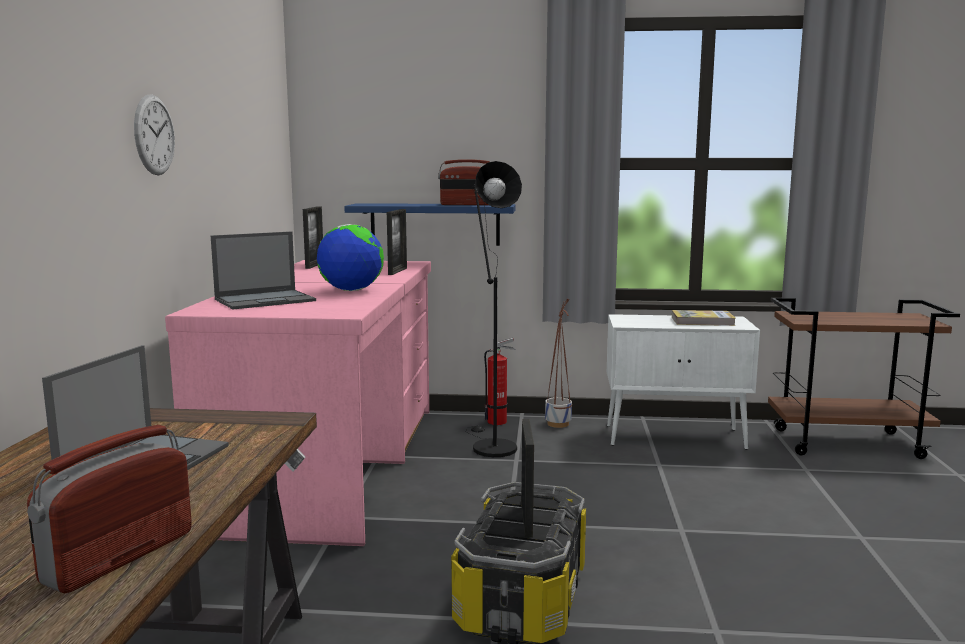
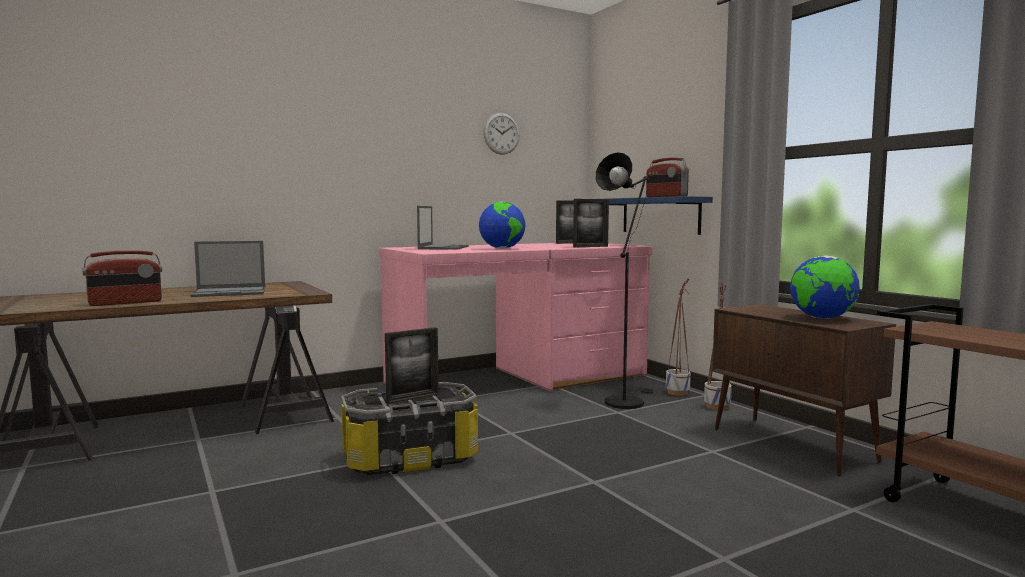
camera: 55 degrees right, 5 degrees down
(118, 557) = (125, 303): radio -> radio turned 150 degrees clockwise
(154, 135) = (393, 146): wall clock -> wall clock (501, 133)
(266, 300) = (443, 247): laptop -> laptop turned 105 degrees counterclockwise
(499, 421) = (678, 392): fire extinguisher -> planter
(676, 437) = (793, 445): white cabinet -> brown cabinet
(702, 321) = (822, 318): book -> globe

